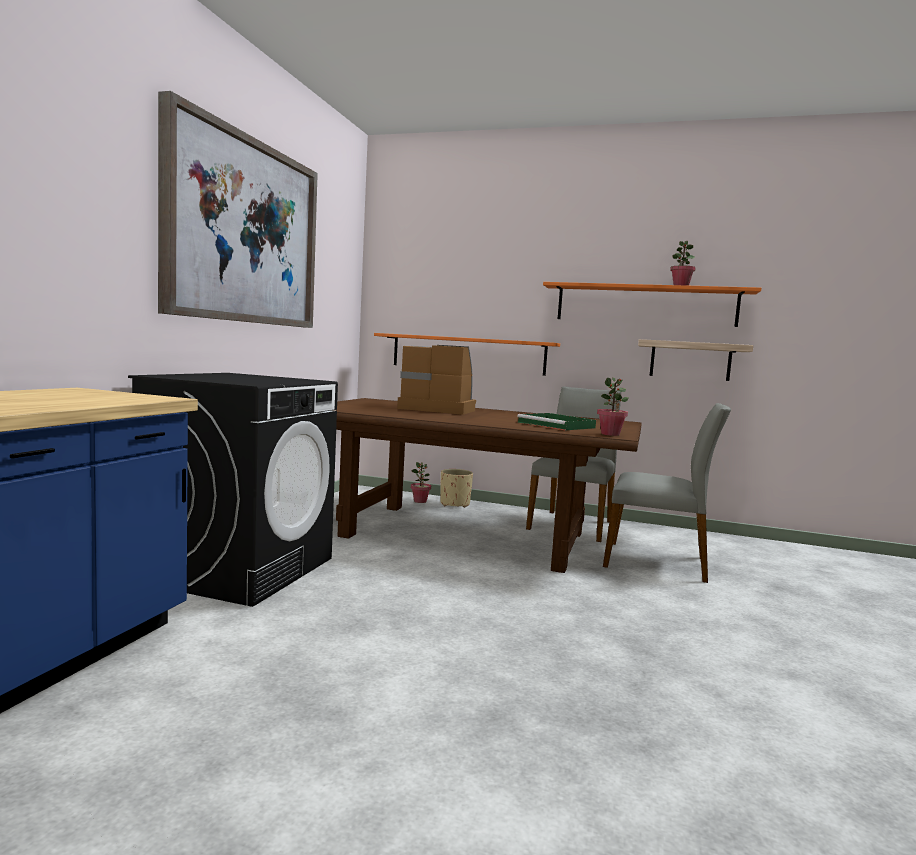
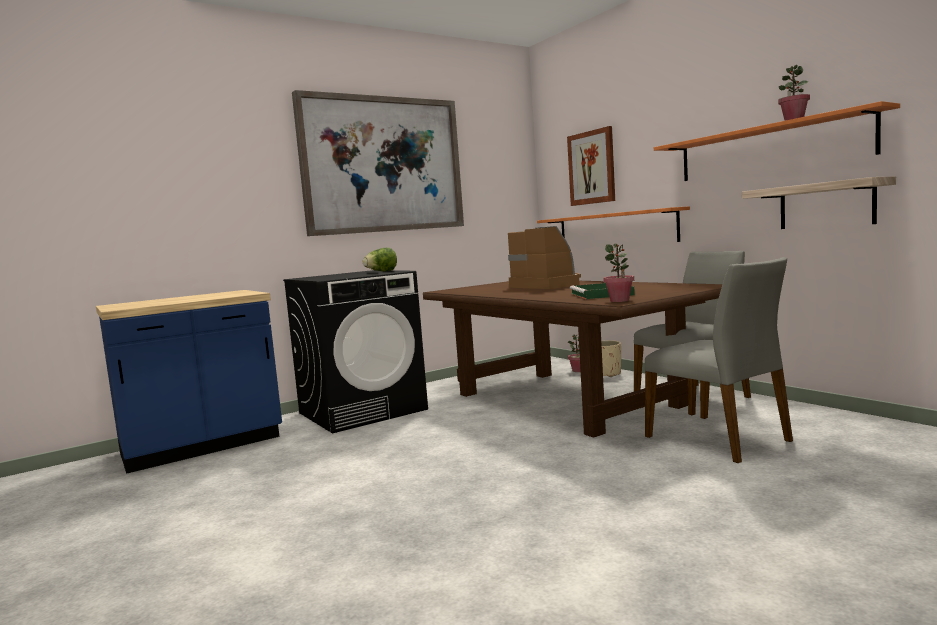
camera: 40 degrees right, 0 degrees up
(278, 378) = (381, 271): none -> lettuce
(444, 286) = (591, 167): none -> picture

